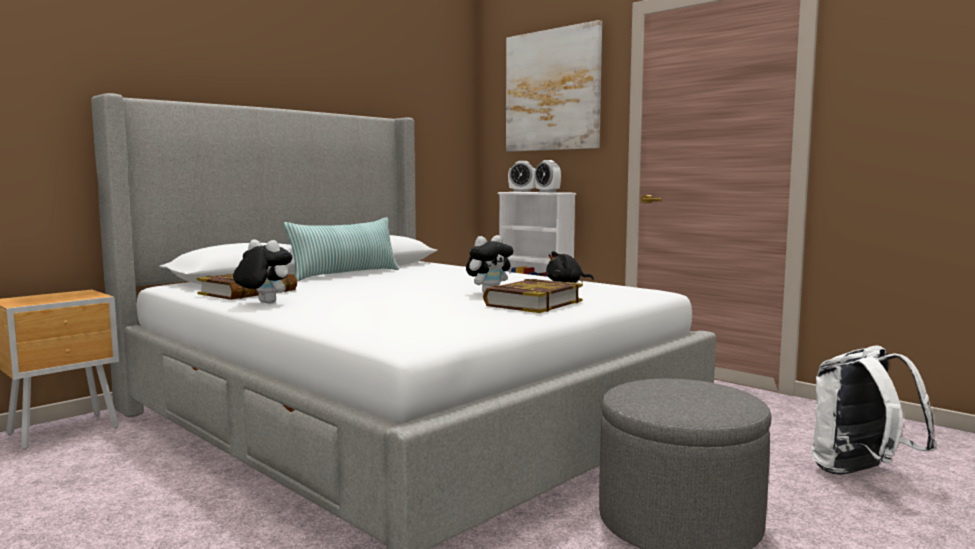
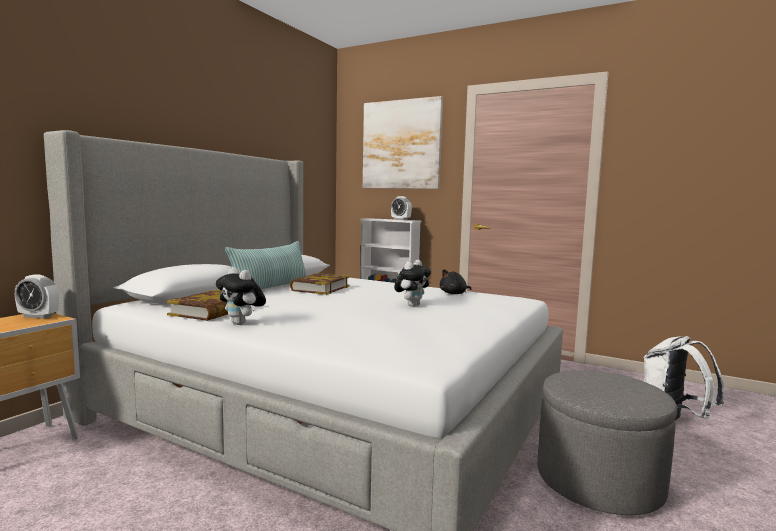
camera: 15 degrees left, 0 degrees up
(263, 303) = (242, 323): plush toy -> plush toy turned 150 degrees counterclockwise
(522, 191) = (378, 218): alarm clock -> alarm clock (38, 316)
(533, 303) = (462, 315): book -> book (320, 288)

